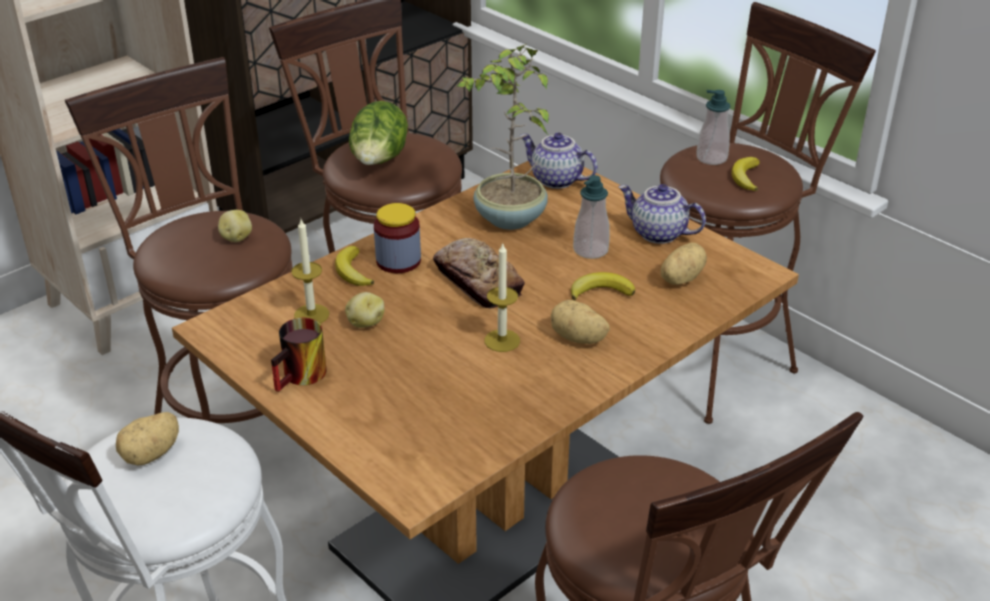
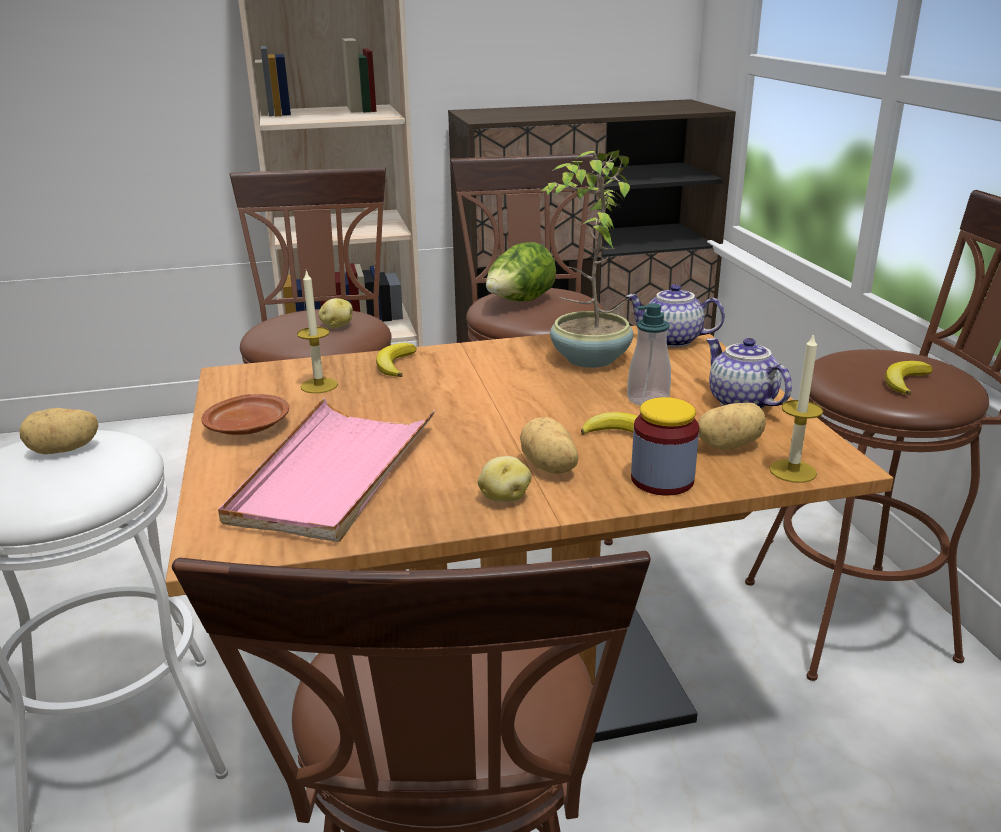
camera: 30 degrees right, 10 degrees down
(303, 377) = (249, 427): mug -> brown plate
(365, 323) = (356, 402): potato -> potato (503, 497)
(398, 261) = (445, 366): jar -> jar (662, 480)
(427, 397) = (334, 473): none -> pink tray
(477, 281) = (500, 397): bread -> none
(502, 340) = (466, 448): candle -> candle (792, 471)
(555, 180) = (671, 341): teapot -> teapot turned 45 degrees counterclockwise
(711, 158) = (875, 359): soap dispenser -> none

